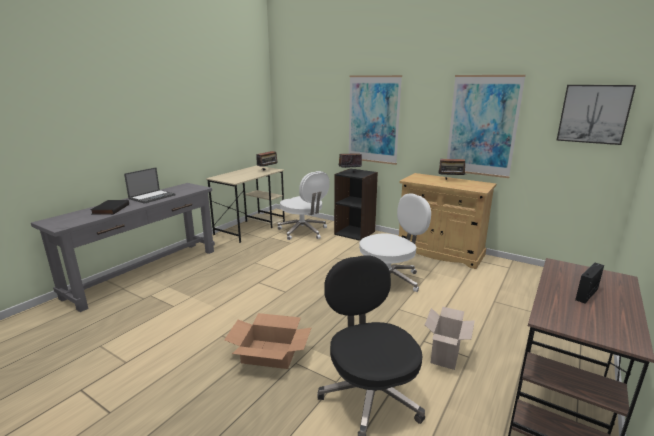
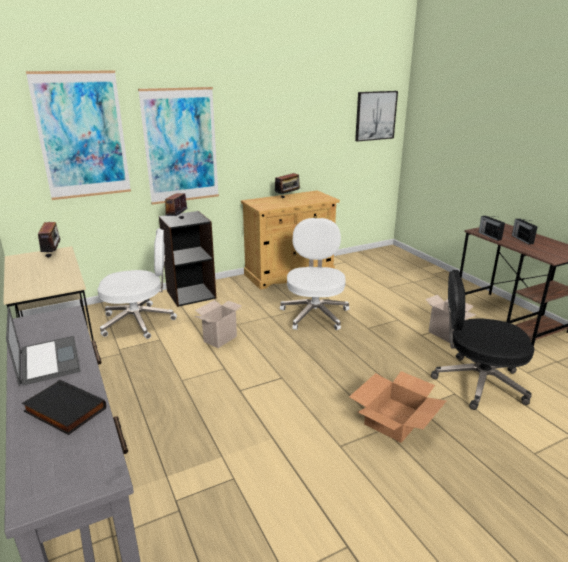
camera: 60 degrees left, 5 degrees up
(311, 258) = (220, 338): none -> cardboard box
(482, 126) = (300, 137): picture -> picture (82, 136)
(554, 272) = (489, 236): none -> radio

